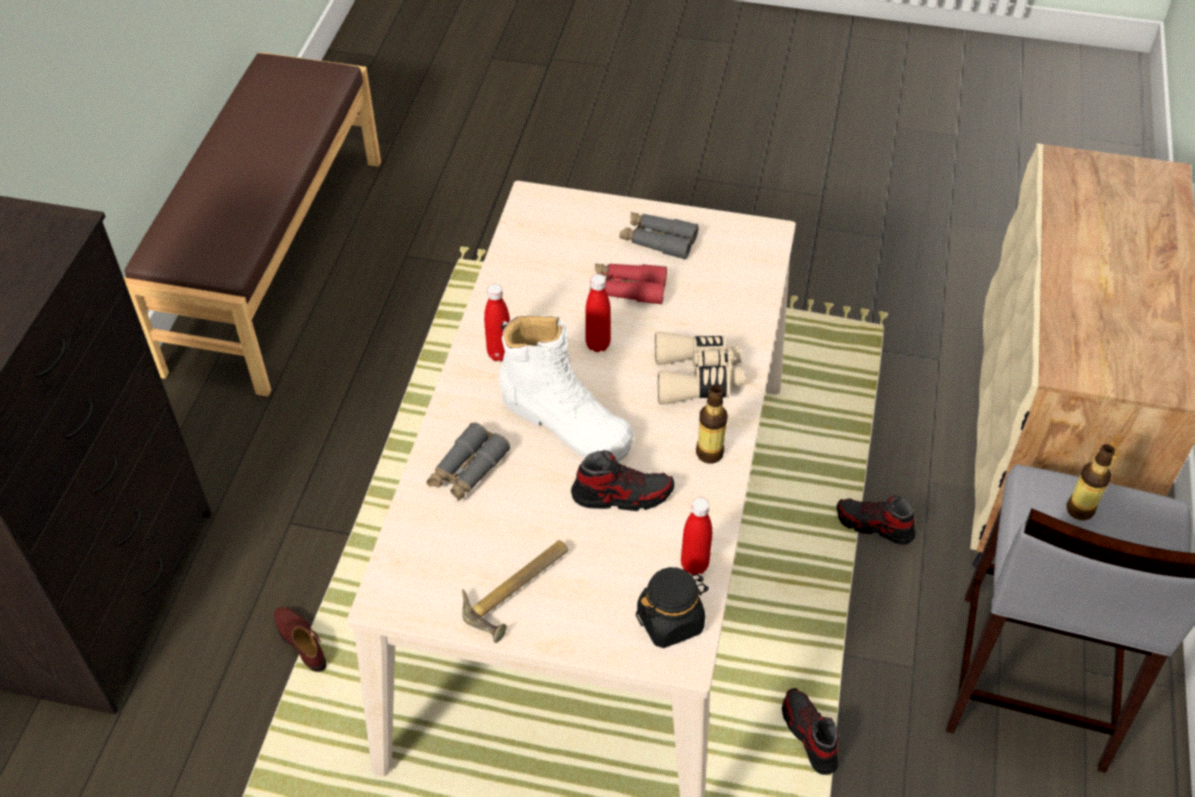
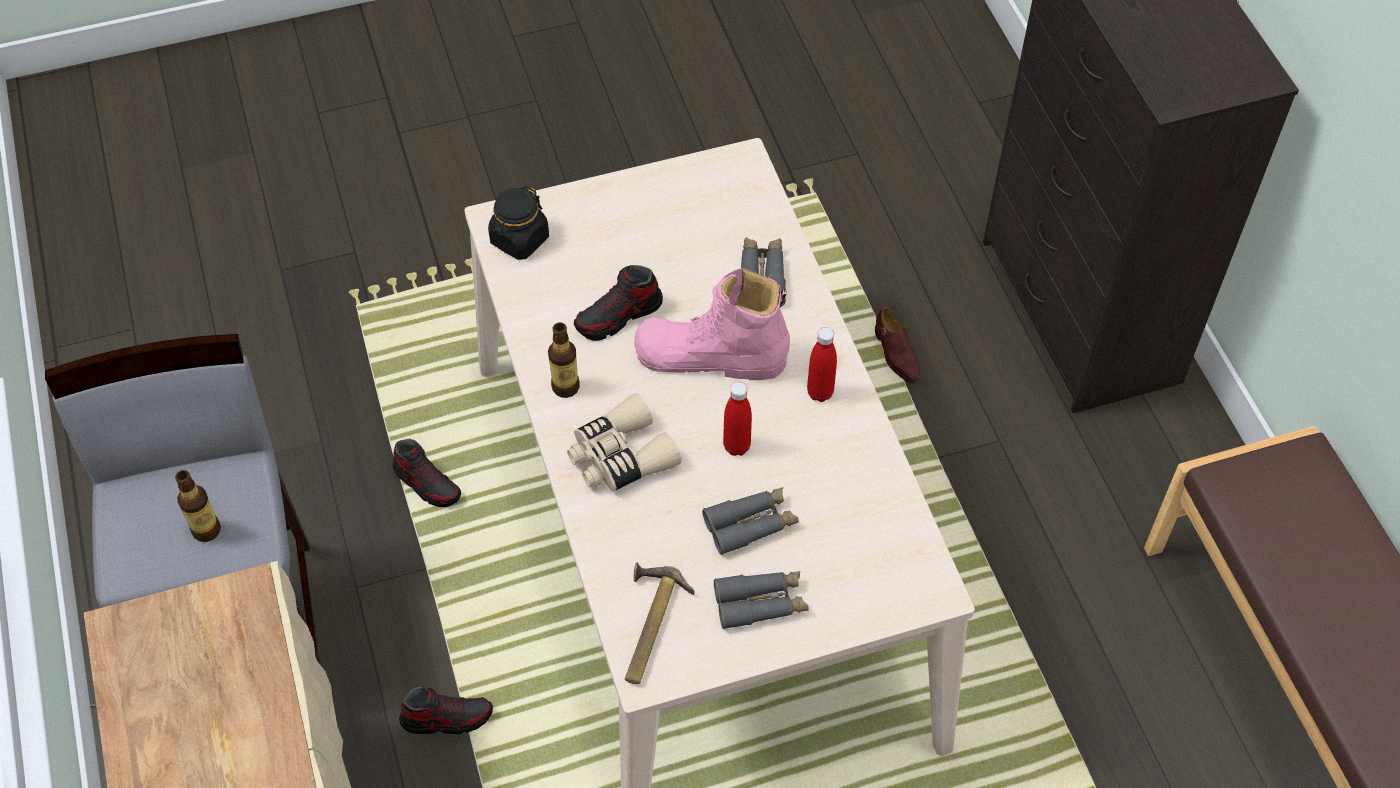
camera: 150 degrees right, 5 degrees up
(301, 641) = (895, 354): brown shoe -> brown shoe turned 45 degrees clockwise
(520, 591) = (648, 210): hammer -> hammer (647, 626)
(566, 422) = (711, 356): white boot -> pink boot
(628, 289) = (750, 524): red binoculars -> grey binoculars
(694, 565) = (524, 288): red bottle -> none

